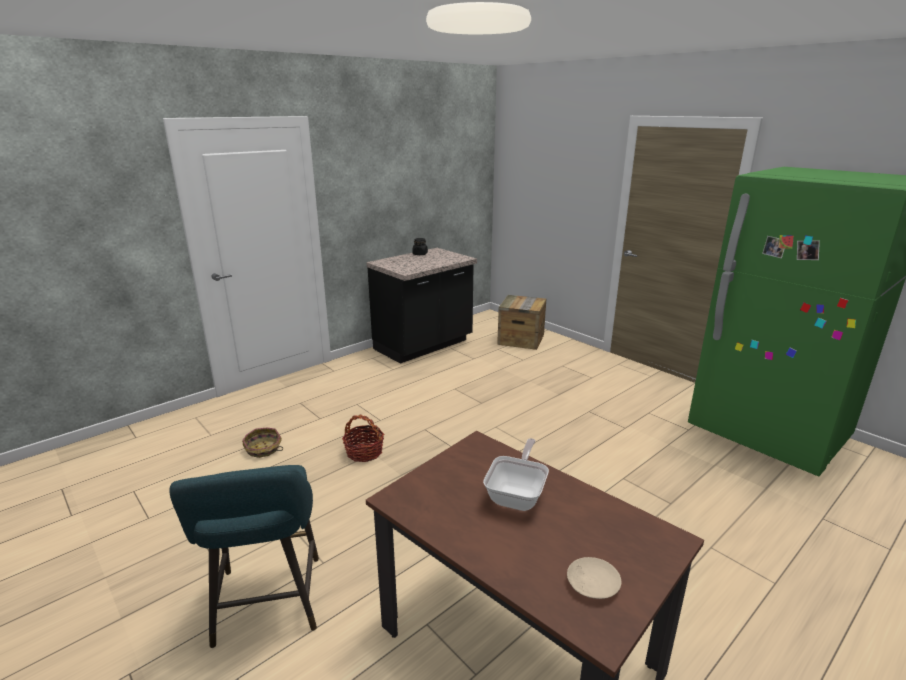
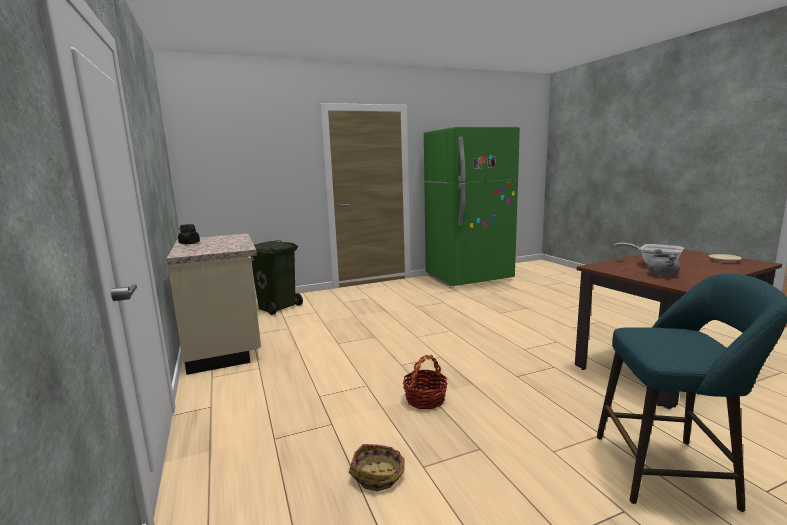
camera: 70 degrees left, 10 degrees down
(424, 346) = (226, 346): black counter -> beige counter
(449, 492) = (661, 274): none -> grey cooking pot
(521, 339) = (278, 307): crate -> green trash can

